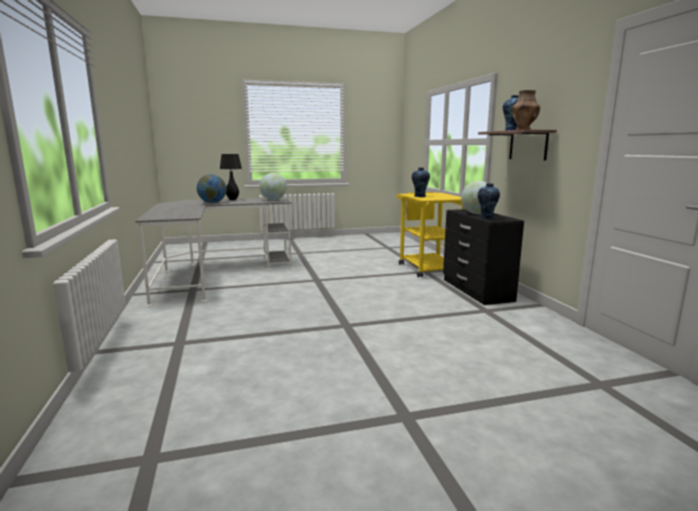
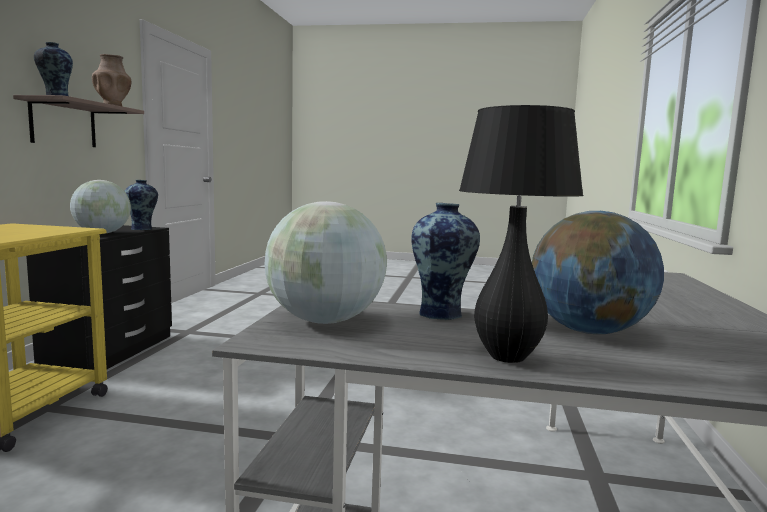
camera: 155 degrees left, 5 degrees down
(419, 196) = (42, 233): vase -> vase (442, 314)

